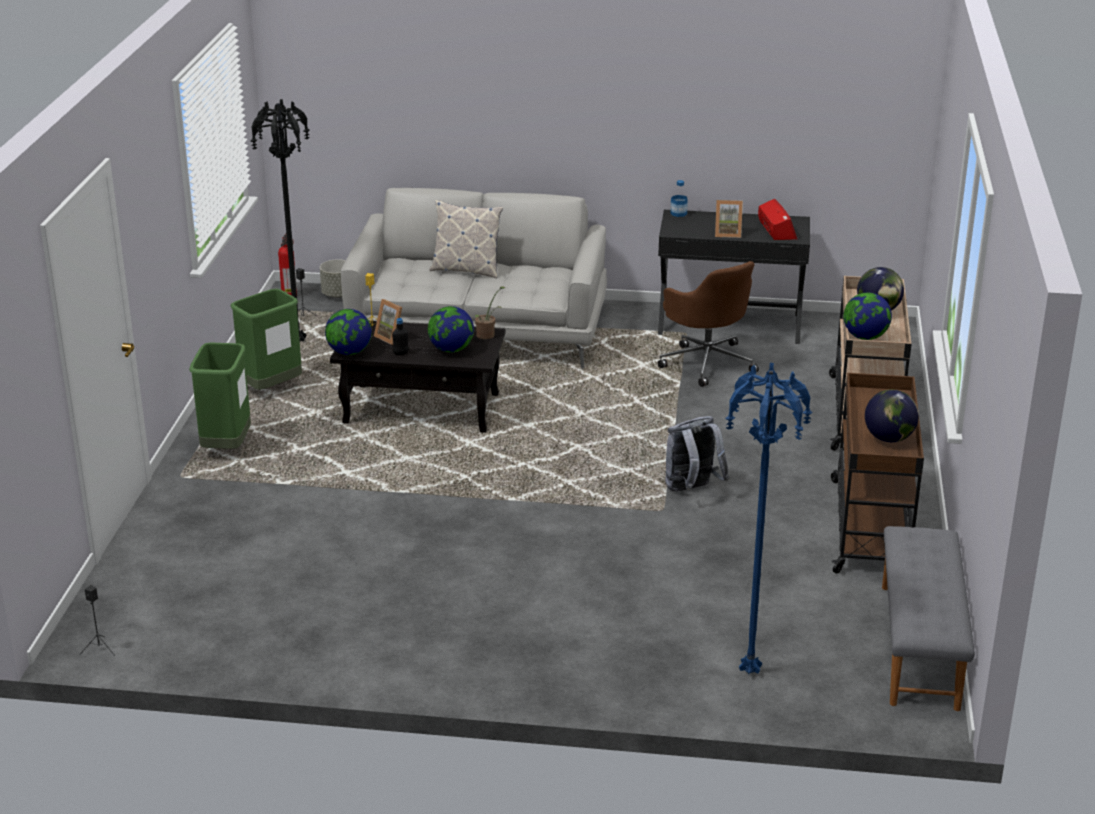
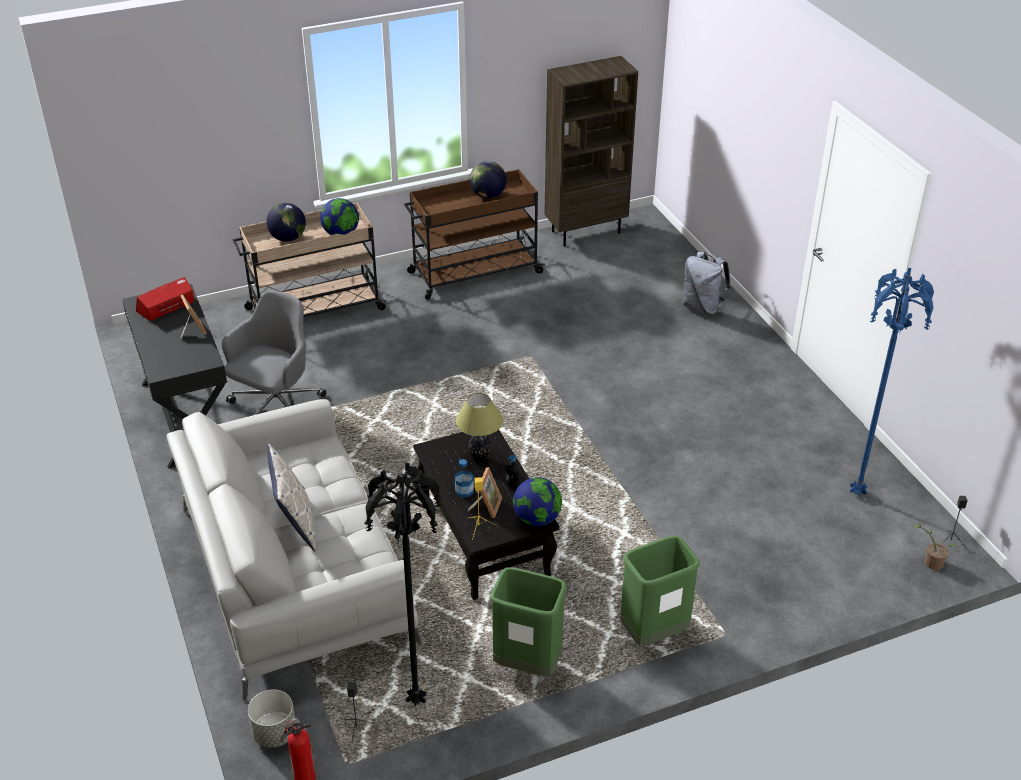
camera: 120 degrees left, 10 degrees up
(451, 349) = (480, 459): globe -> table lamp
(488, 334) = (433, 450): potted plant -> potted plant (930, 562)
(678, 213) = (156, 371): bottle -> bottle (464, 491)
(692, 490) = (491, 352): grey backpack -> grey backpack (702, 307)
(707, 362) = (276, 406): brown office chair -> grey office chair
(749, 673) = (670, 276): blue floor lamp -> blue floor lamp (859, 492)
(920, 645) = (586, 231): grey bench -> brown bookcase

